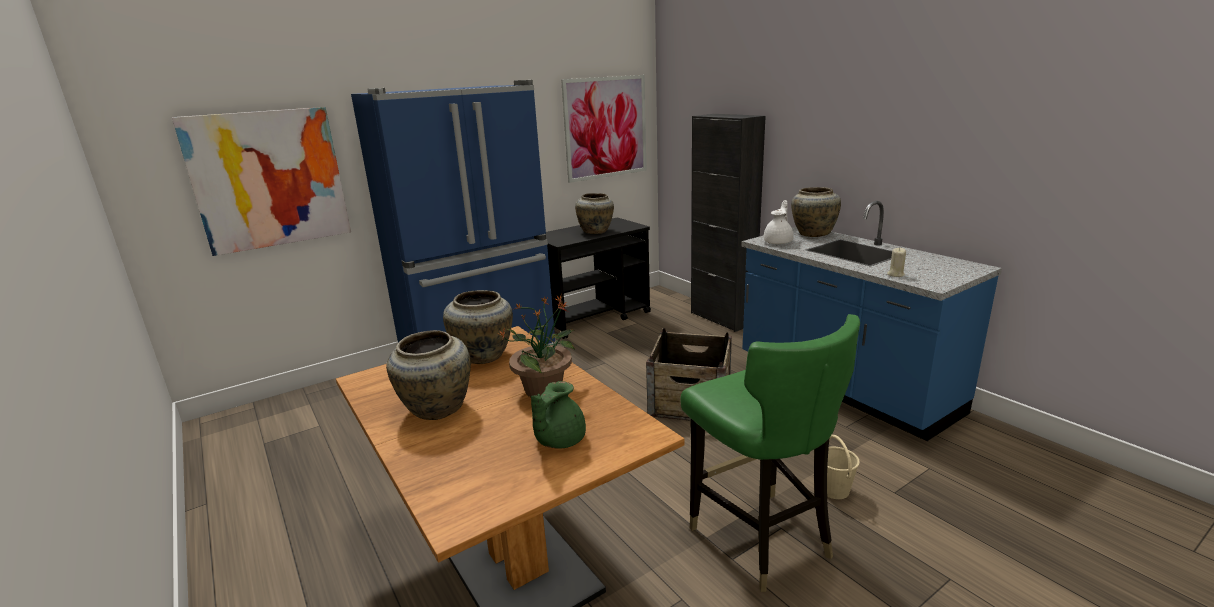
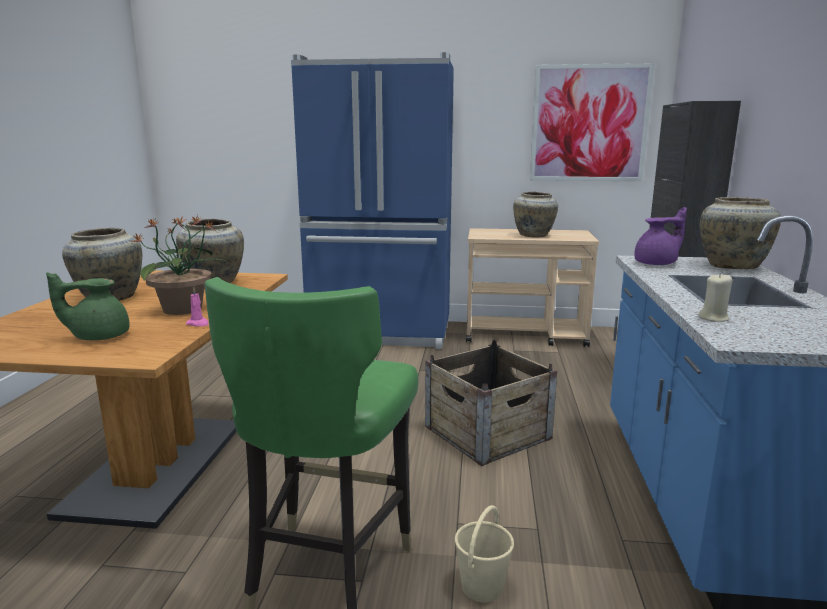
camera: 40 degrees right, 5 degrees down
(269, 179) = (248, 136): picture -> none
(595, 317) = (525, 335): black cart -> beige cart
(598, 394) = (198, 324): none -> pink candle
(779, 242) = (657, 263): white teapot -> purple teapot

